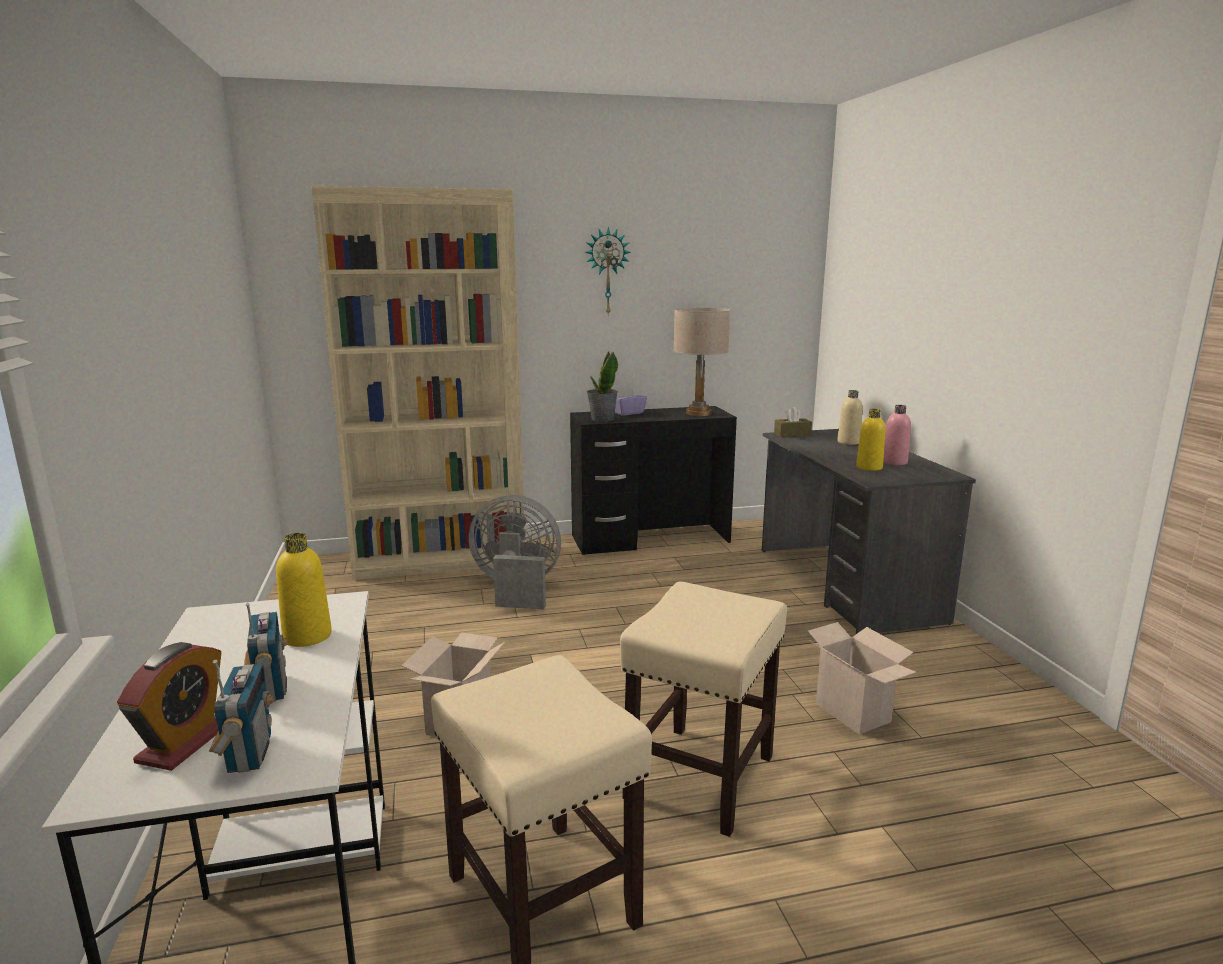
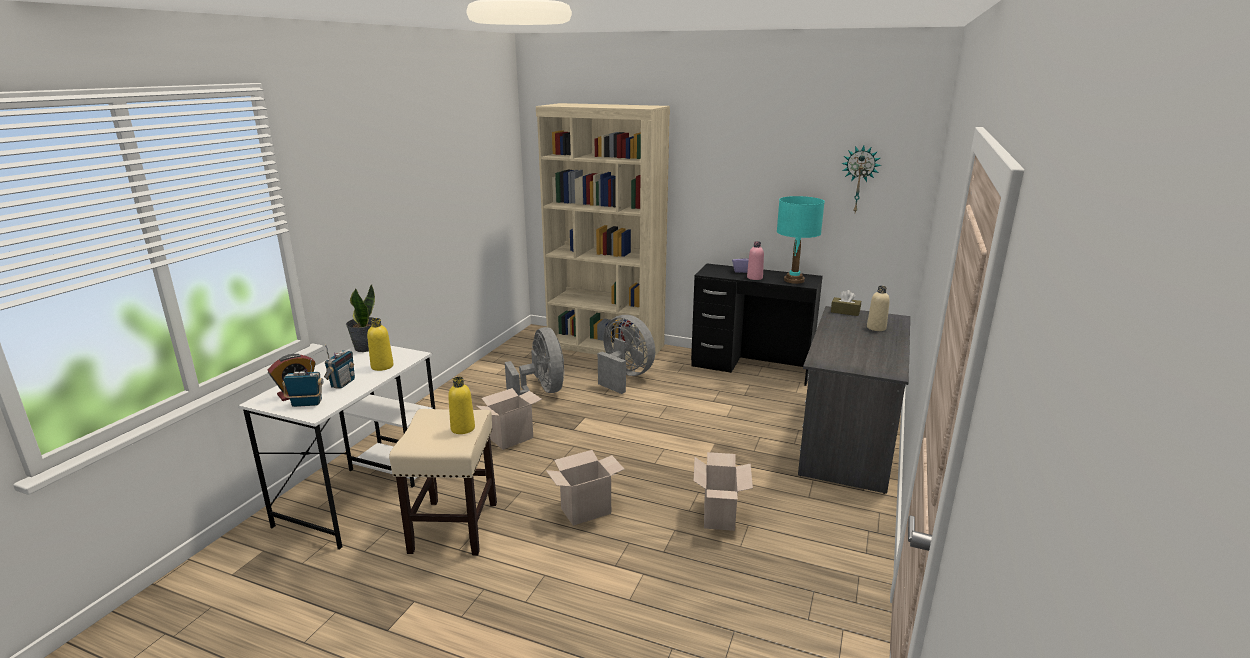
camera: 35 degrees right, 5 degrees up
(248, 754) = (307, 404): radio -> radio turned 120 degrees counterclockwise
(422, 641) = (541, 392): none -> grey fan
(602, 419) = (716, 273): potted plant -> potted plant (365, 347)
(607, 271) = (741, 163): wall clock -> wall clock (859, 179)
(698, 413) = (794, 280): beige table lamp -> turquoise table lamp
(700, 775) = (586, 510): beige stool -> cardboard box
(869, 467) = (842, 352): yellow bottle -> yellow bottle (463, 428)
(894, 462) = (873, 352): pink bottle -> pink bottle (754, 278)

